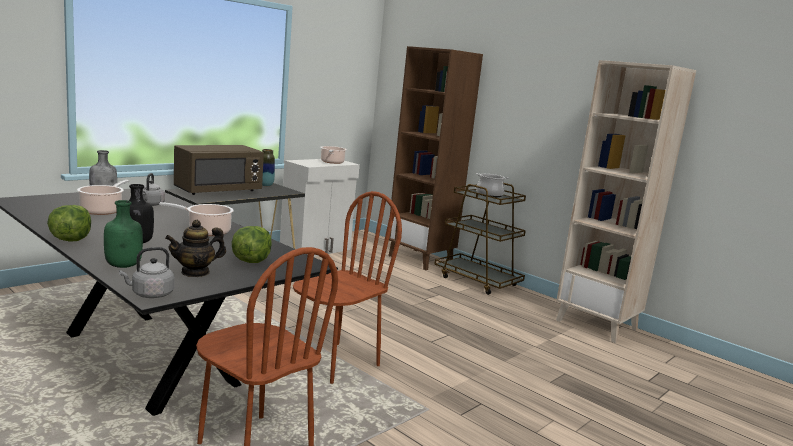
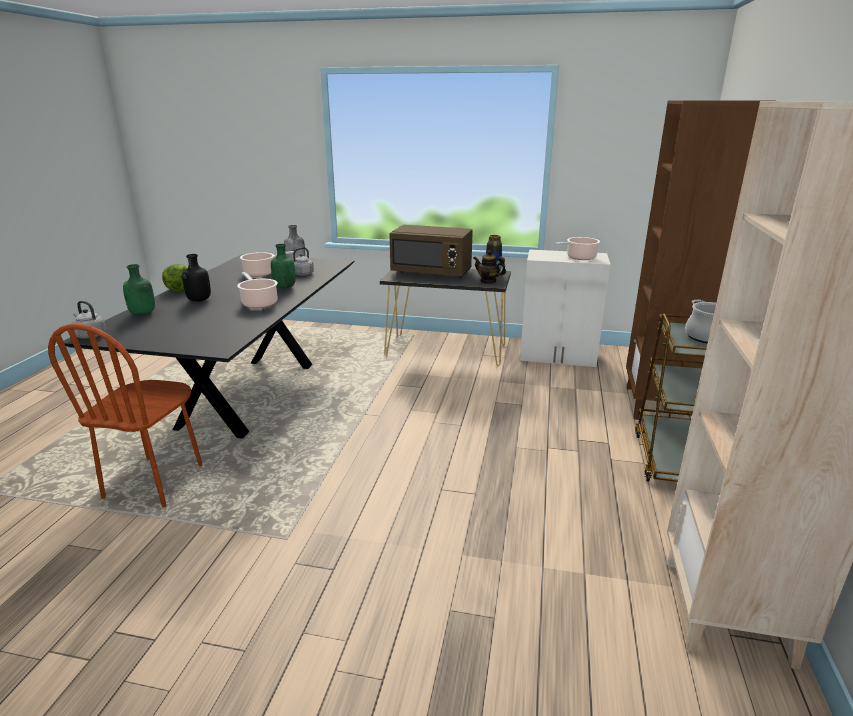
camera: 60 degrees right, 10 degrees up
(177, 216) = (284, 287): none -> green bottle
(195, 272) = (151, 329): teapot -> teapot (488, 281)
(251, 261) = (202, 333): lettuce -> none
(335, 363) = (326, 459): brown chair -> none

